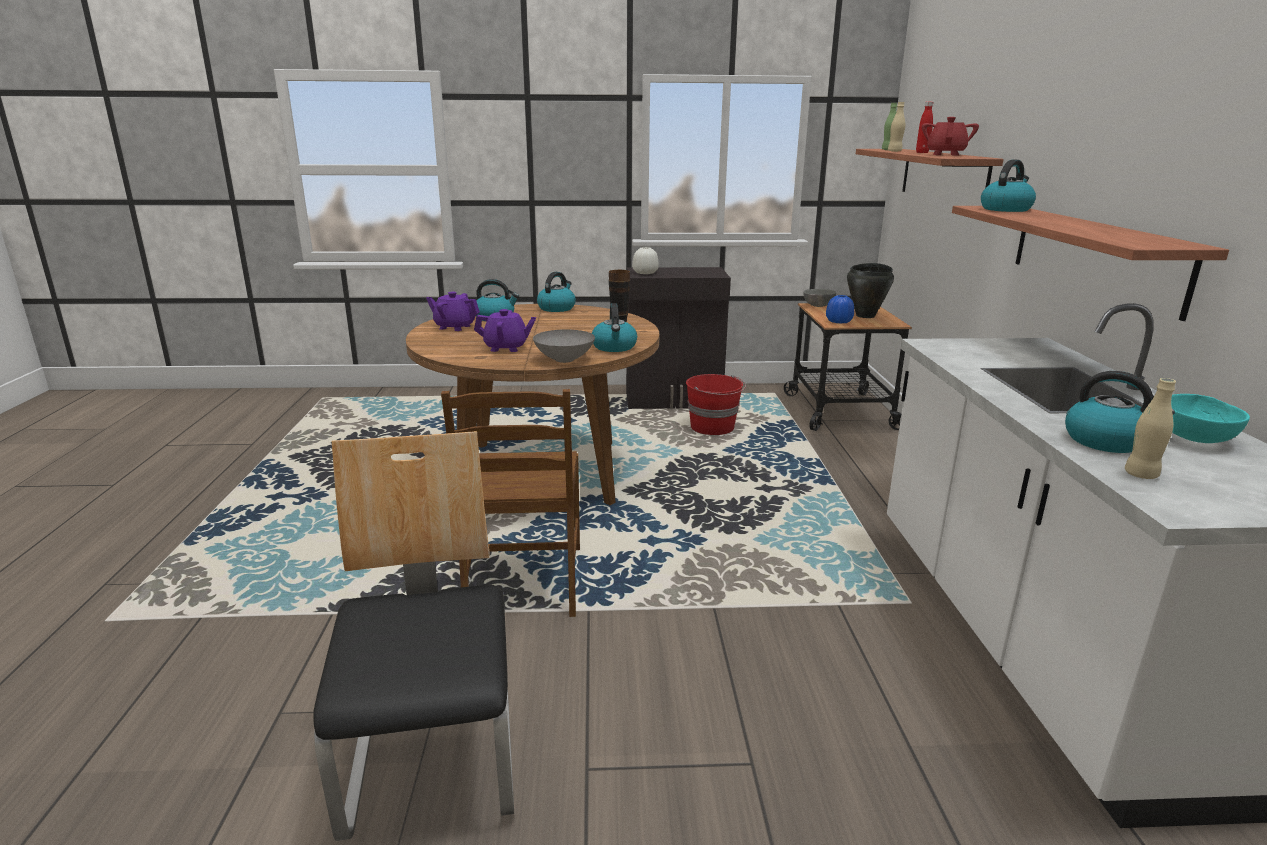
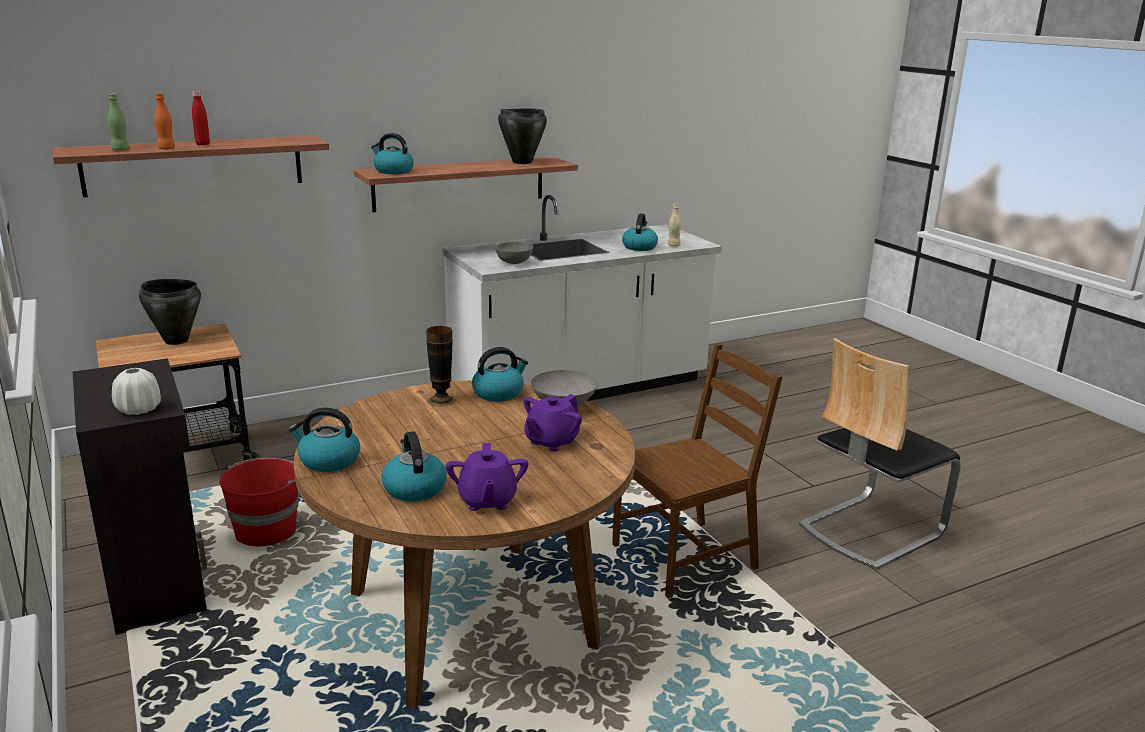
camera: 115 degrees left, 0 degrees up
(506, 348) = (551, 442): purple teapot -> purple teapot turned 120 degrees counterclockwise
(817, 306) = (123, 363): grey bowl -> grey bowl (515, 263)
(839, 322) = (211, 350): blue vase -> none
(894, 151) = (166, 148): beige bottle -> orange bottle
(945, 154) = (250, 141): red teapot -> none
(1128, 235) = (521, 162): none -> black cooking pot
(1196, 438) = (615, 237): turquoise bowl -> none

